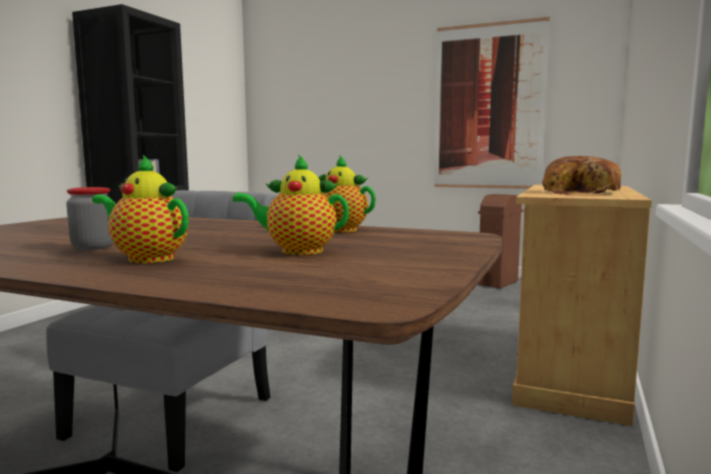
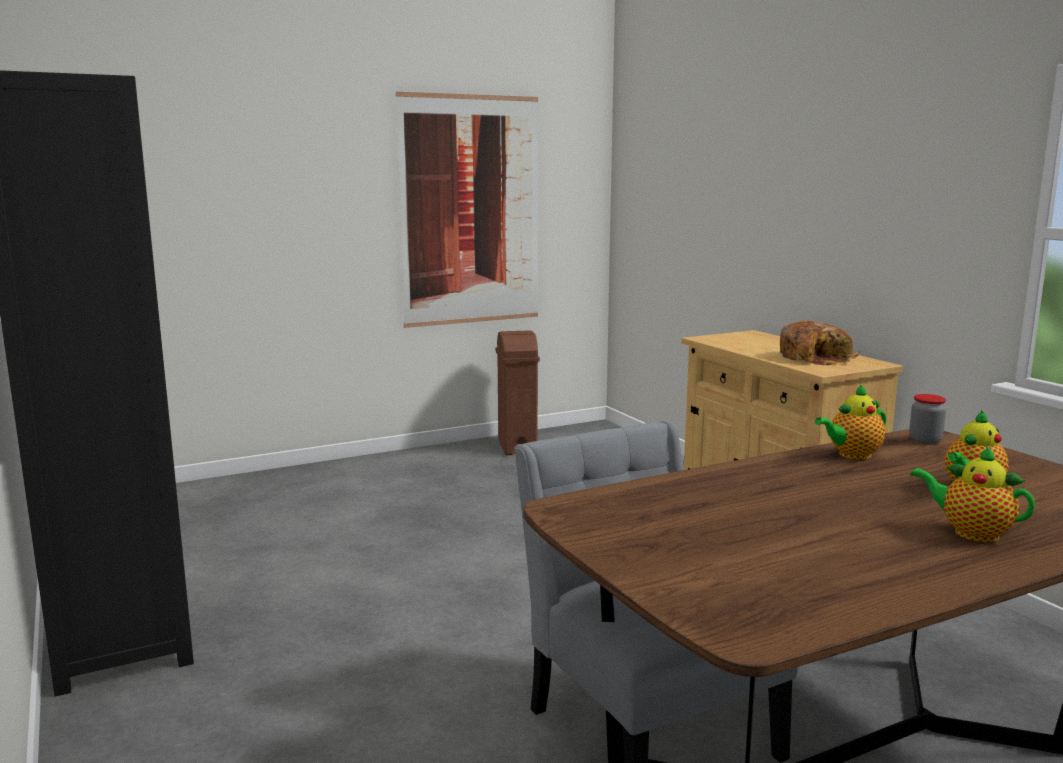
camera: 50 degrees left, 5 degrees up
(93, 247) = (883, 541): jar -> jar (925, 440)
(147, 258) = (971, 533): teapot -> teapot turned 60 degrees clockwise

